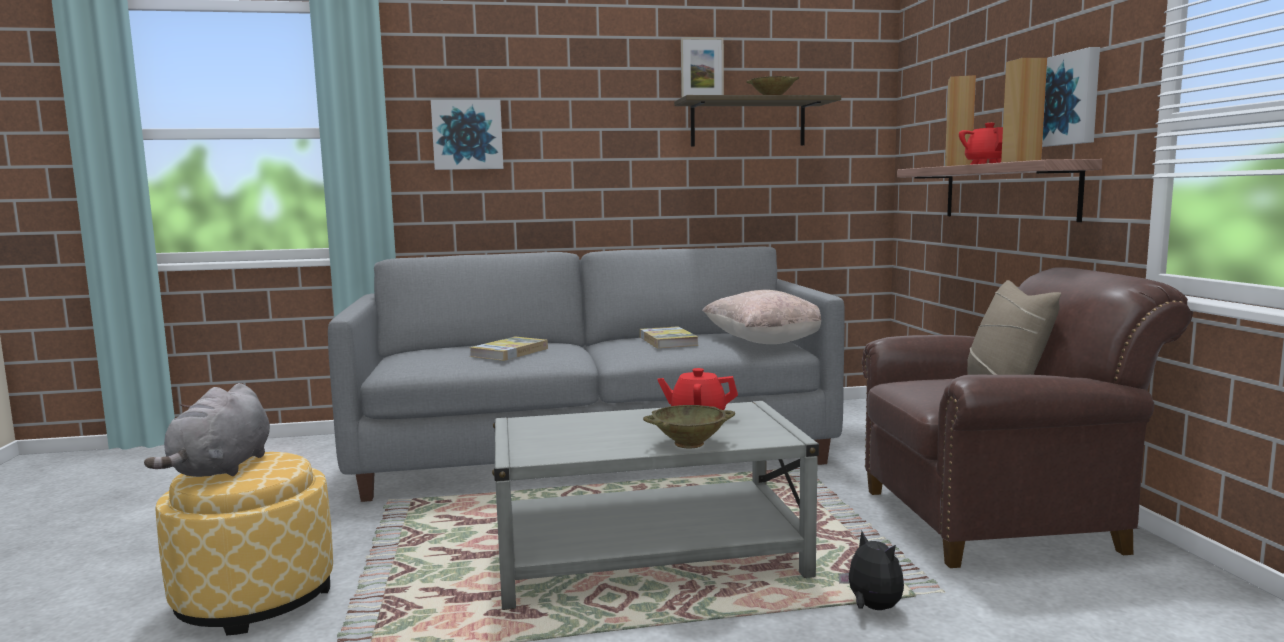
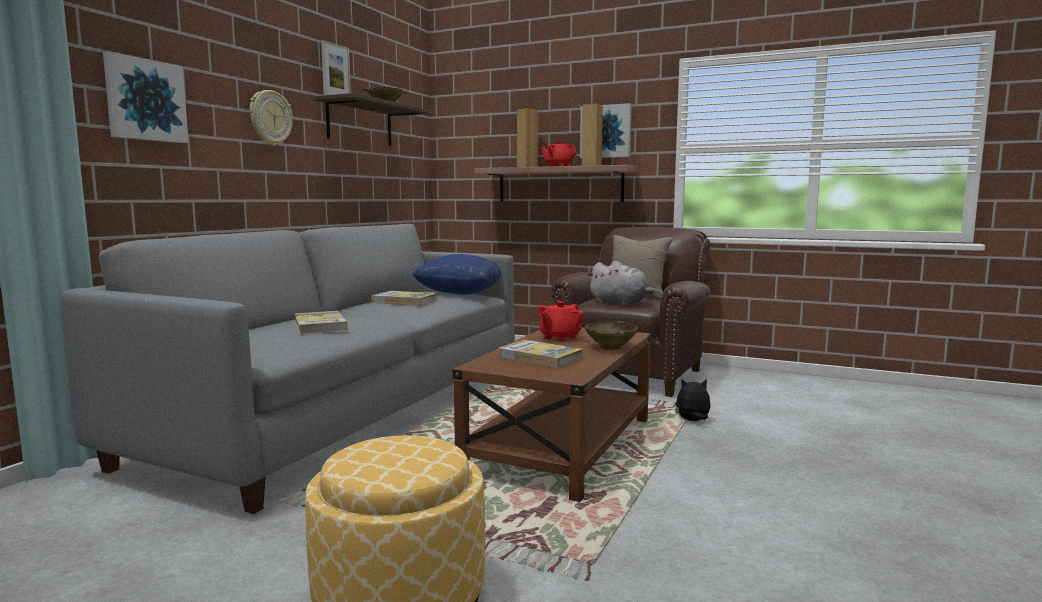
camera: 55 degrees left, 0 degrees up
(221, 469) = (383, 464): grey plush toy -> grey plush toy (620, 303)
(585, 431) = (540, 358): none -> book
(608, 133) = (270, 118): none -> wall clock
(649, 557) = (562, 446): grey coffee table -> brown coffee table
(765, 342) = (460, 294): beige pillow -> blue pillow

